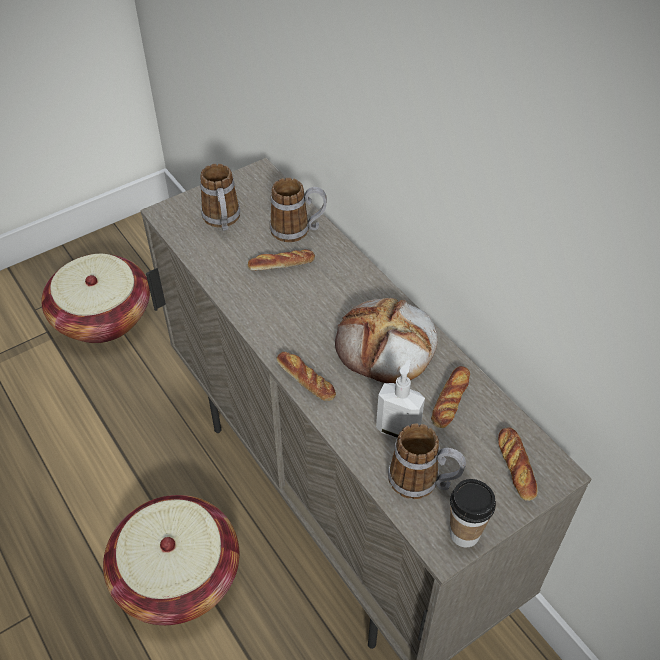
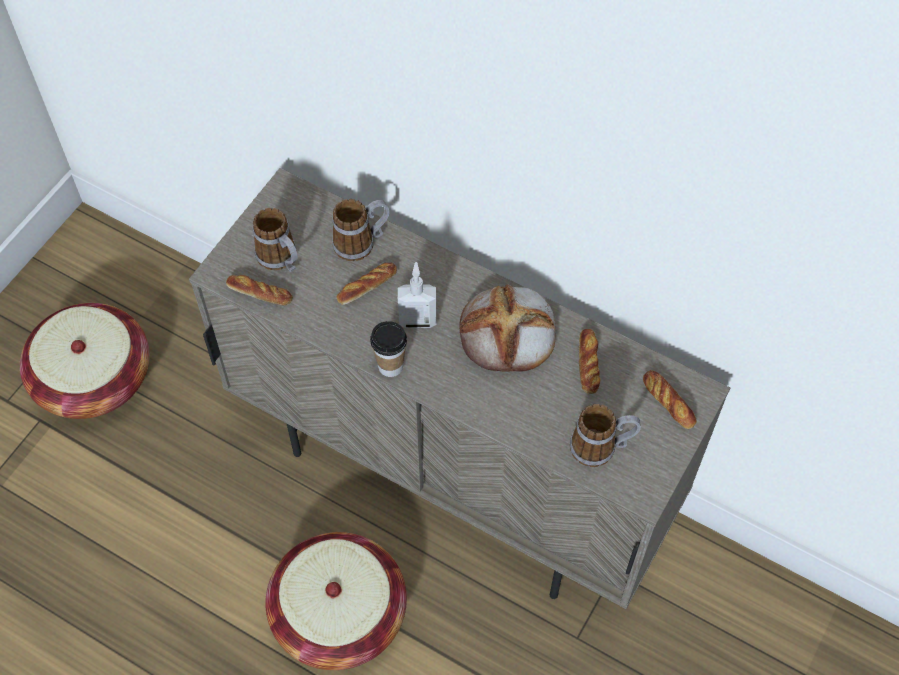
camera: 25 degrees left, 10 degrees up
(305, 379) = (455, 395): bread -> bread (259, 293)
(398, 429) = (558, 409): soap dispenser -> soap dispenser (417, 320)
(464, 533) = (654, 477): cup -> cup (390, 366)

